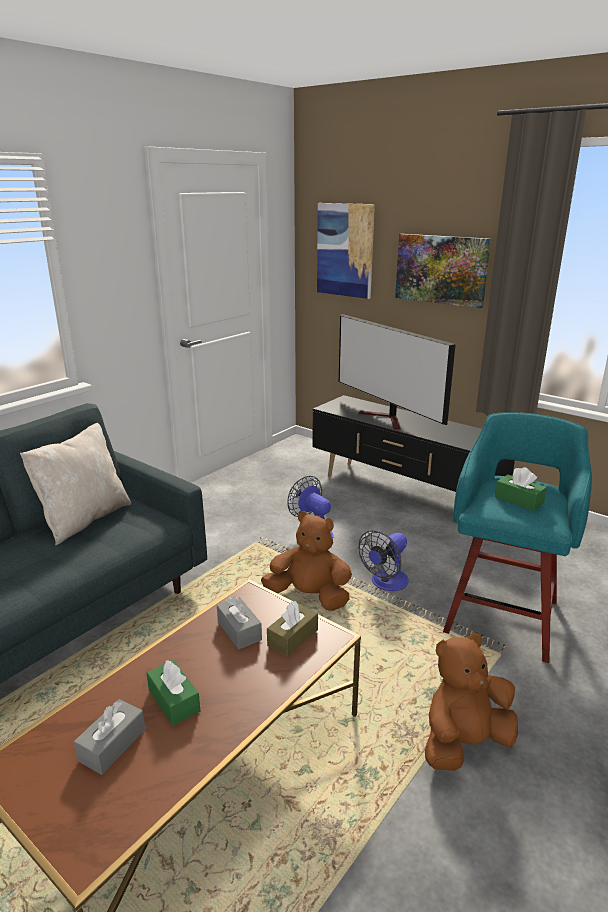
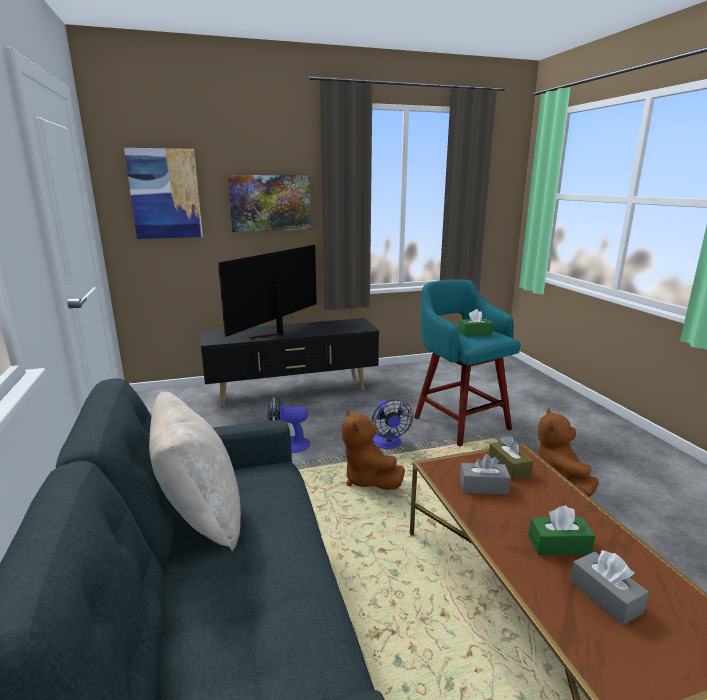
camera: 55 degrees left, 5 degrees down
(309, 597) = (368, 480): brown plush toy -> brown plush toy turned 75 degrees counterclockwise
(387, 419) = (273, 333): television -> television turned 120 degrees clockwise

